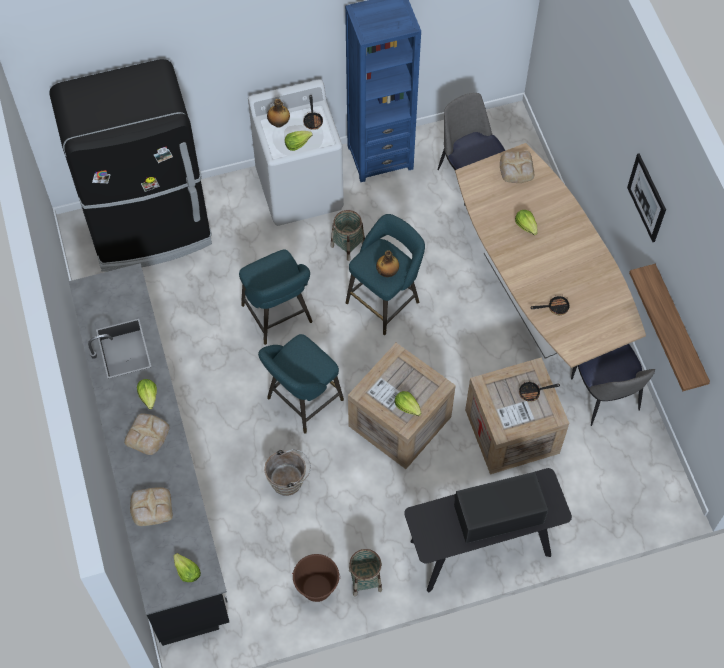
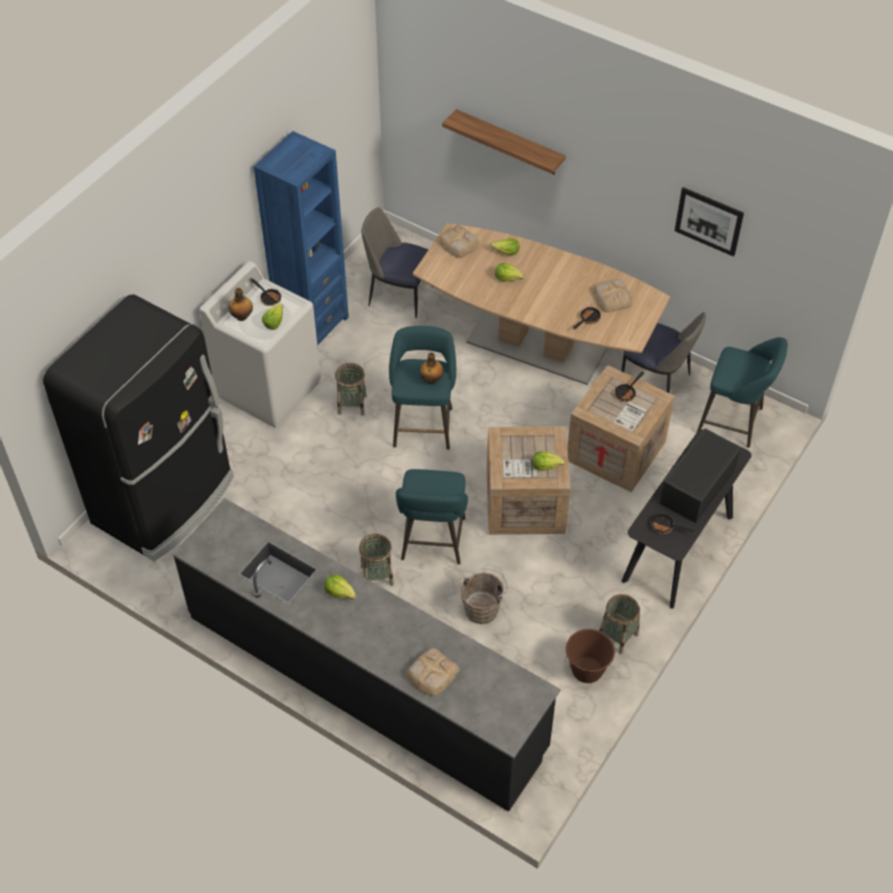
camera: 40 degrees left, 10 degrees down
(148, 434) = (370, 621): bread -> bread (612, 297)
(187, 571) = (513, 699): lettuce -> lettuce (506, 252)
(239, 397) = (377, 575): none -> basket
(278, 317) = (348, 493): turquoise stool -> turquoise stool (734, 422)
(439, 527) = (665, 527): none -> frying pan
(647, 197) = (615, 172): picture -> picture (709, 221)
(679, 328) = (706, 262): shelf -> shelf (509, 143)

